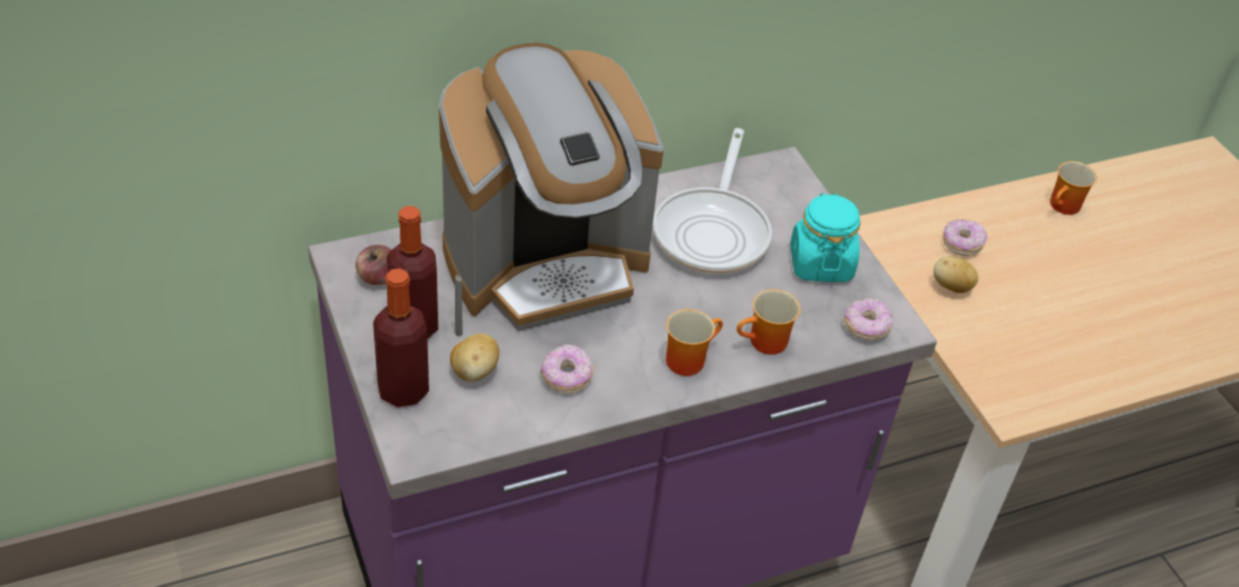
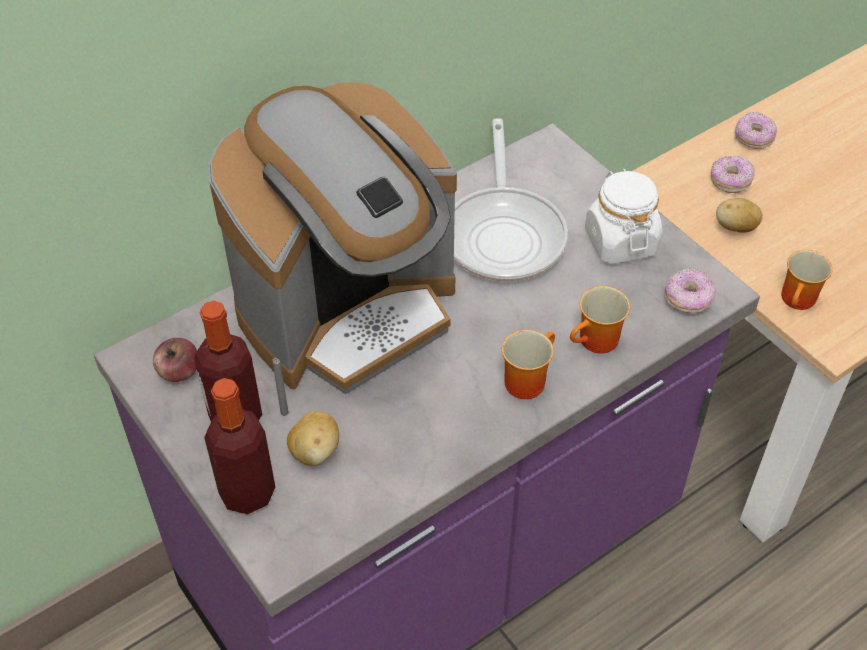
camera: 10 degrees left, 5 degrees up
(566, 378) = (411, 433): donut -> donut (753, 138)
(820, 263) = (620, 241): turquoise jar -> white jar
(1065, 207) = (811, 120): mug -> mug (799, 301)

